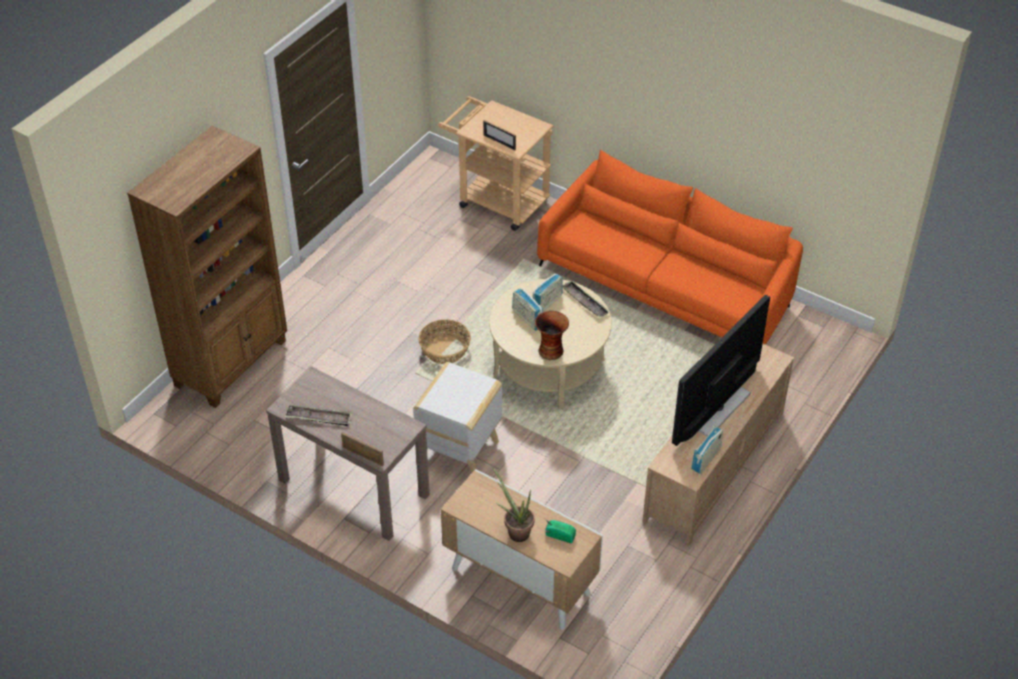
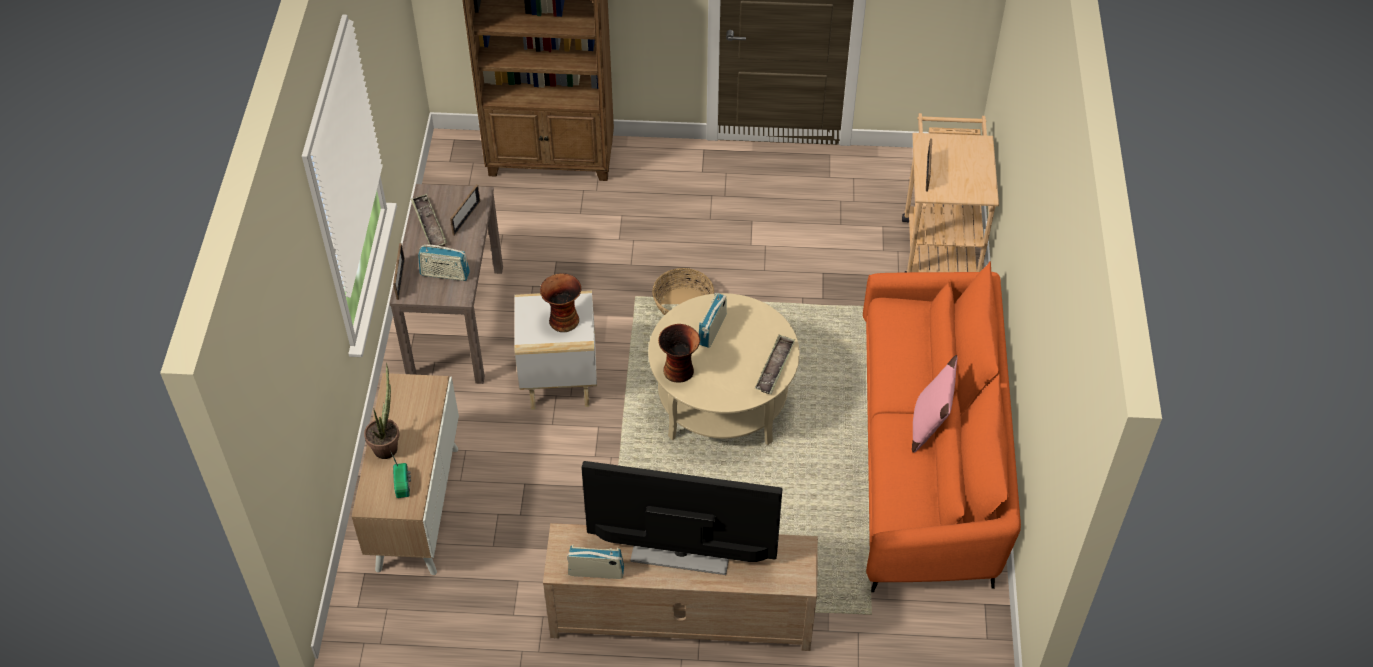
camera: 60 degrees right, 5 degrees up
(330, 393) = (466, 218): none -> picture frame
(464, 388) = (562, 320): none -> vase
(547, 303) = (748, 336): radio -> radio (445, 274)
(679, 256) = (929, 425): none -> pink pillow

